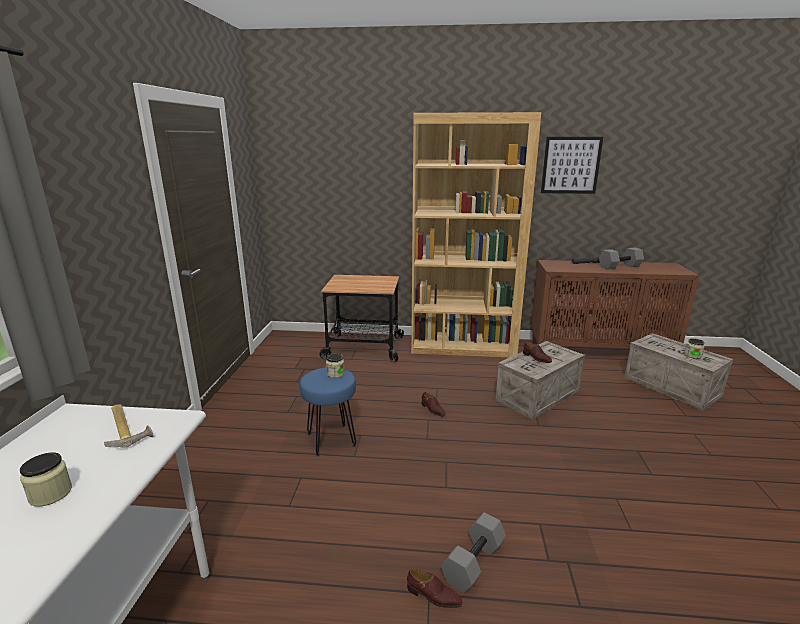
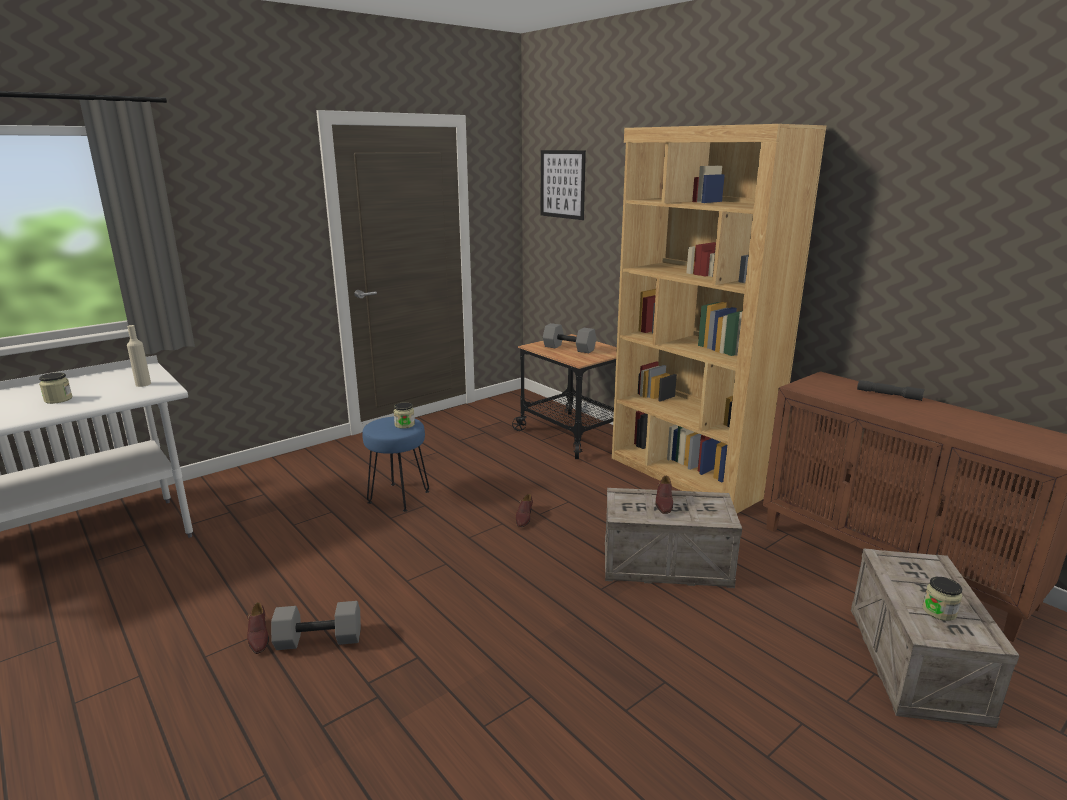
camera: 45 degrees right, 0 degrees up
(127, 427) = (143, 384): hammer -> beige bottle
(571, 165) = (889, 215): picture -> picture (562, 184)
(619, 266) = (937, 414): grey dumbbell -> grey dumbbell (570, 348)

